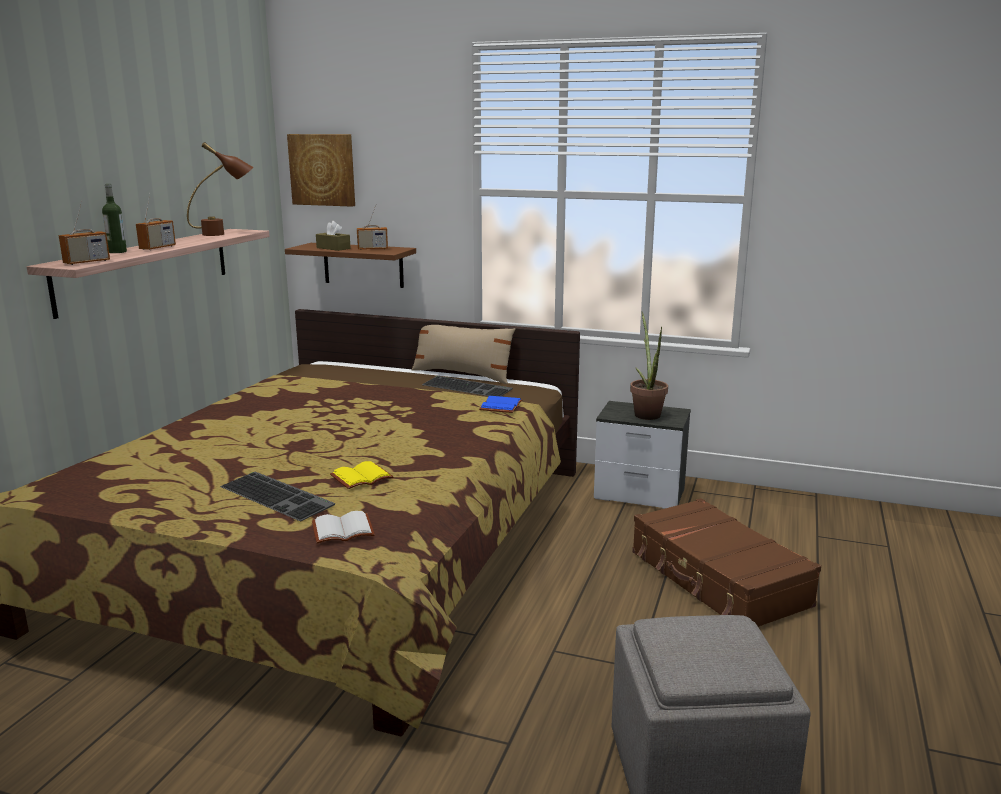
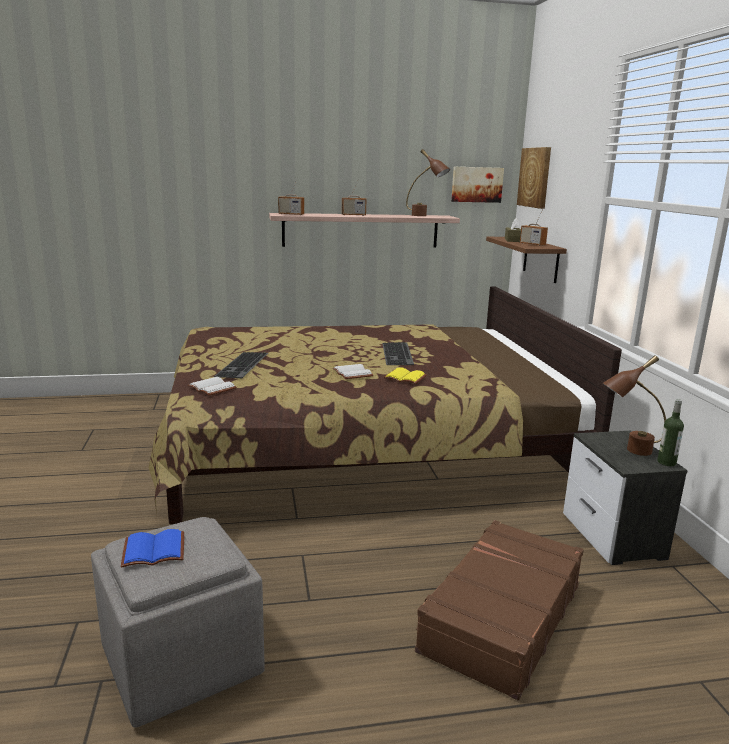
camera: 60 degrees right, 0 degrees up
(117, 252) = (329, 214): bottle -> bottle (666, 462)
(247, 183) = (476, 184): none -> picture
(361, 477) = (291, 375): yellow book -> yellow book (406, 377)
(400, 446) = (353, 373): none -> white book
(462, 374) = (543, 364): beige pillow -> none
(468, 387) = (514, 370): keyboard -> keyboard (398, 354)
(500, 406) = (481, 383): blue book -> blue book (155, 549)
(646, 413) = (628, 451): potted plant -> brown table lamp

